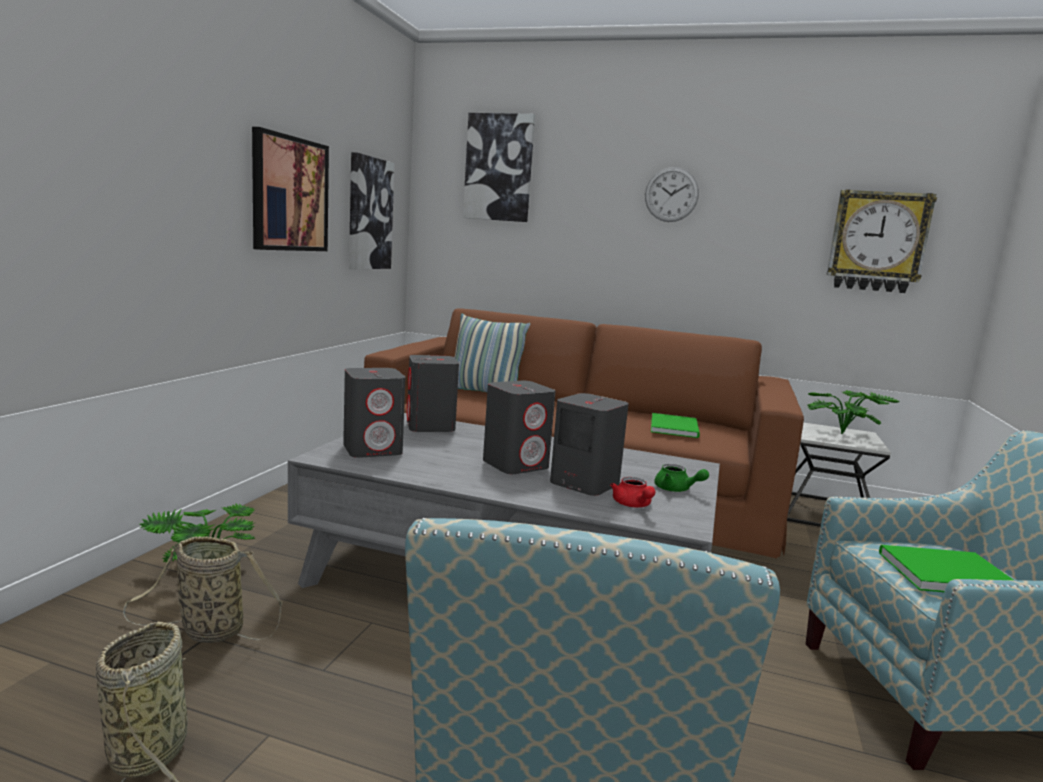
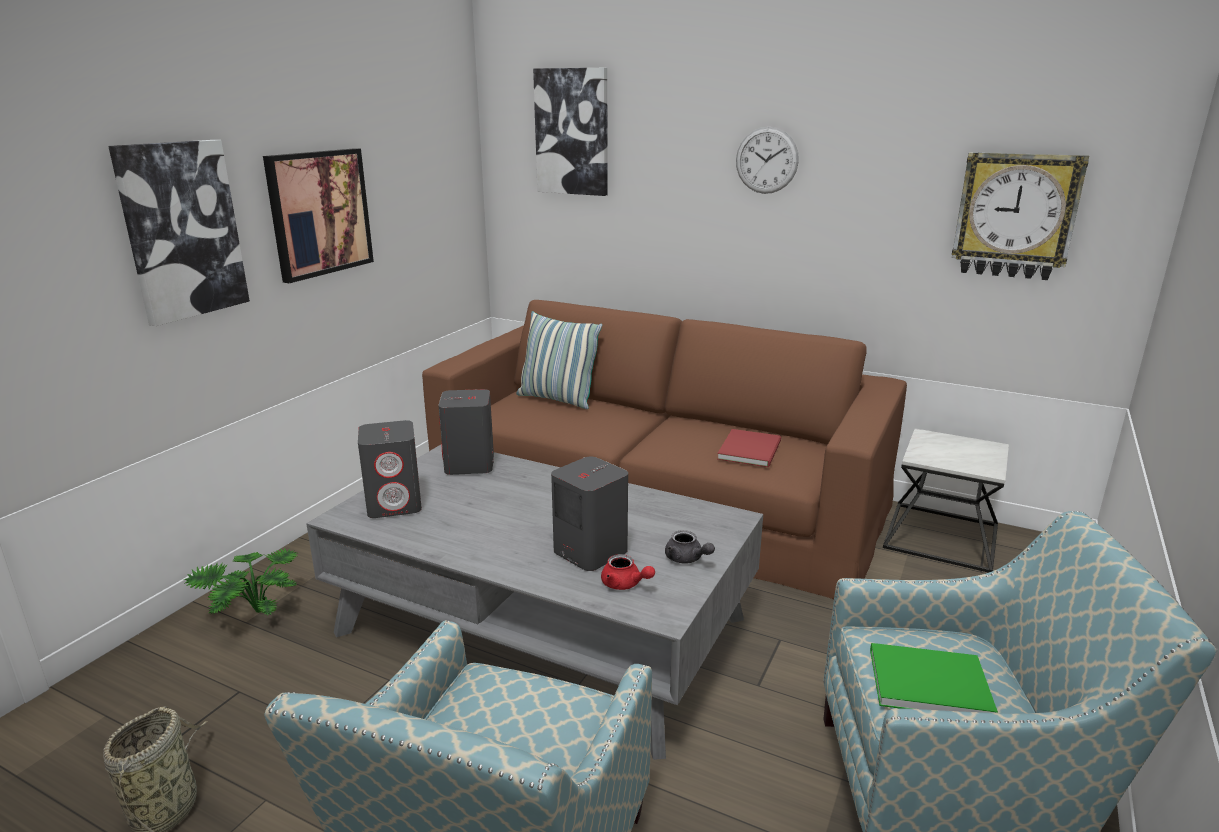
camera: 10 degrees right, 10 degrees up
(208, 631) = (240, 686): basket -> none
(369, 214) = (426, 203): picture -> picture (181, 230)
(516, 464) = (532, 523): grey speaker -> none
(633, 505) = (625, 584): red teapot -> red teapot turned 45 degrees counterclockwise
(675, 427) = (751, 449): green book -> red book
(676, 489) = (687, 559): green teapot -> grey teapot
(845, 435) = (964, 451): potted plant -> none

